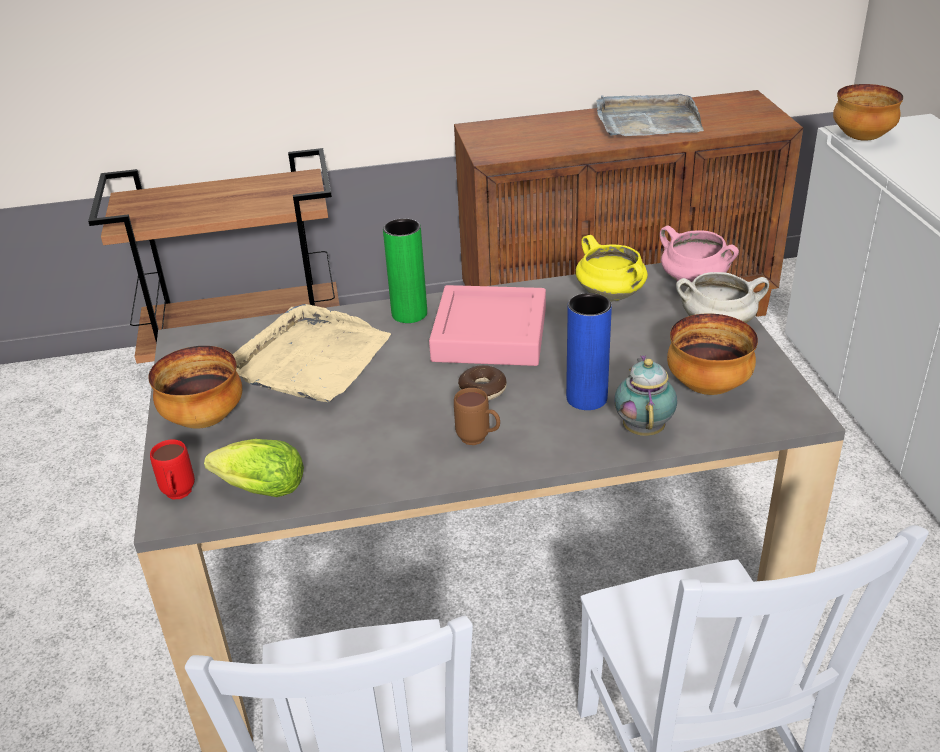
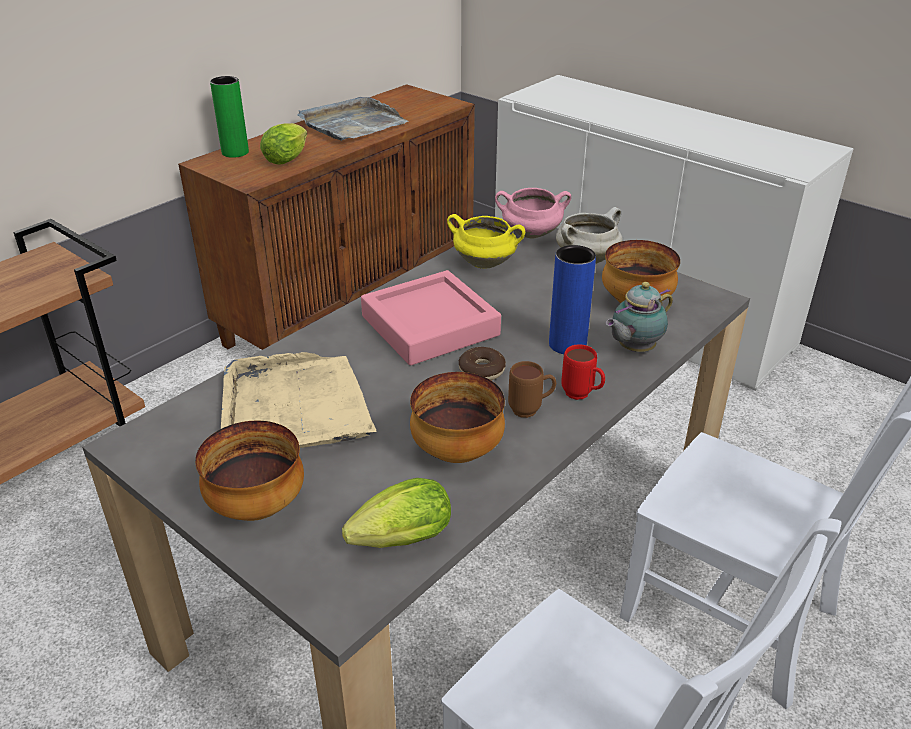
camera: 40 degrees left, 0 degrees up
(178, 496) = (327, 588): red mug -> red mug (582, 396)
(409, 314) = (337, 334): green vase -> green vase (235, 152)
(547, 142) = (288, 158): none -> lettuce
(643, 428) = (633, 349): teapot -> teapot turned 90 degrees counterclockwise
(860, 138) = (537, 100): bowl -> bowl (456, 452)

